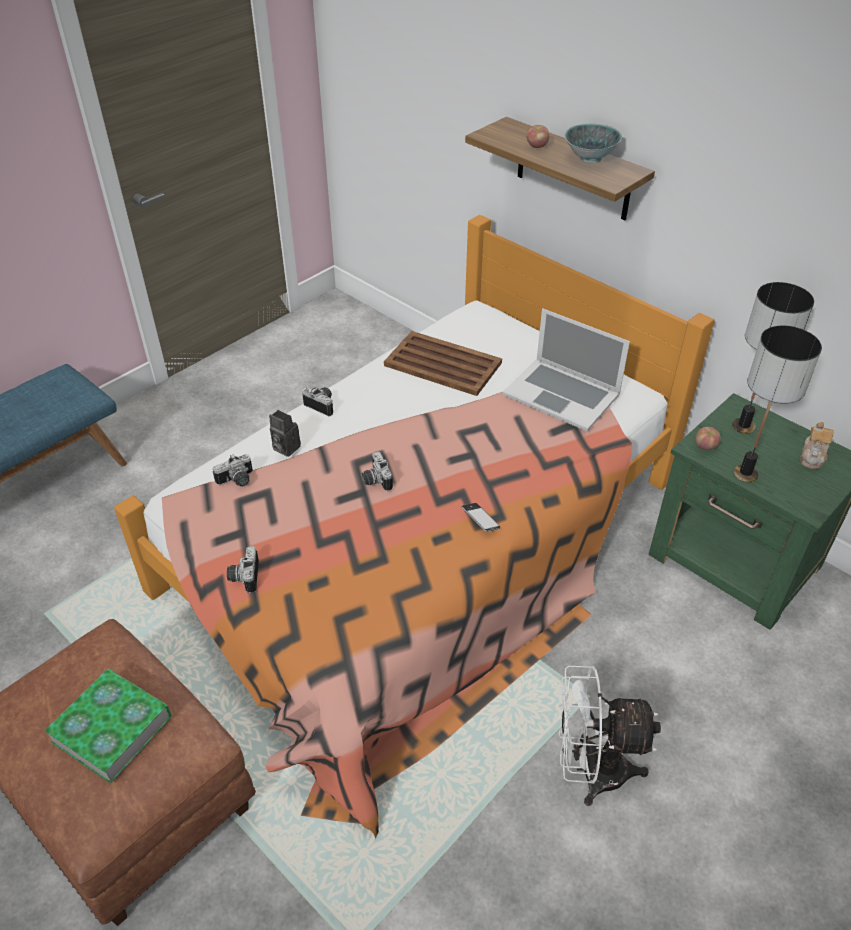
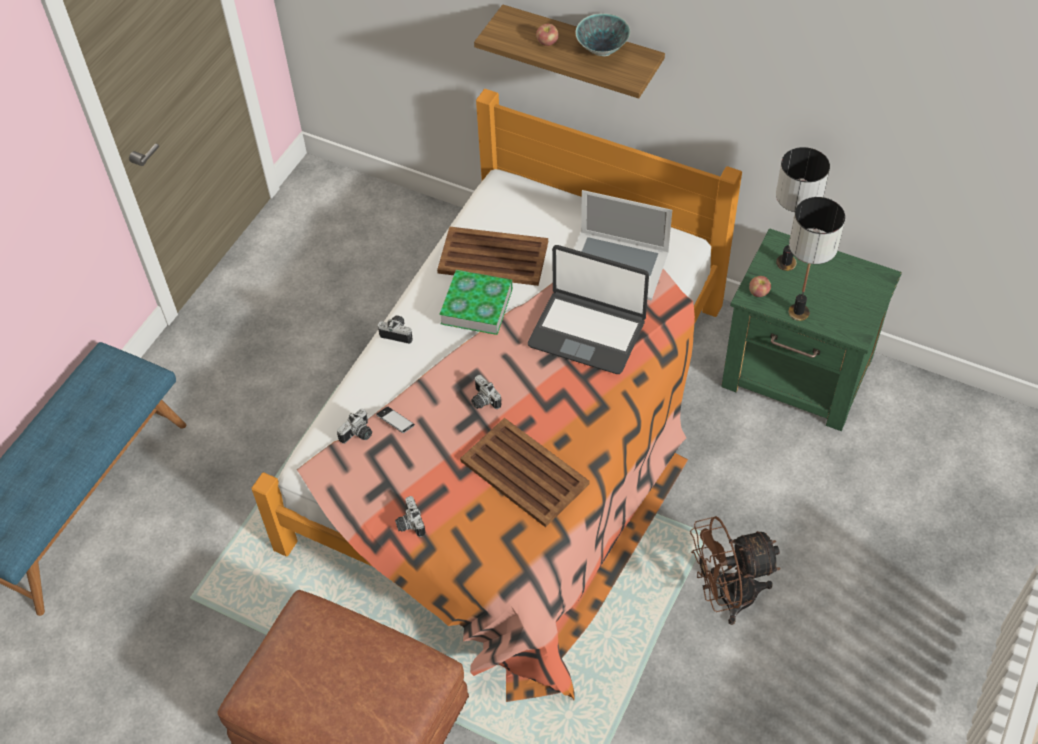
camera: 15 degrees left, 10 degrees up
(112, 729) = (357, 680): book -> book (477, 306)
(284, 448) = (386, 389): camera -> none
(388, 557) = (523, 471): none -> brown tray
(480, 520) = (589, 415): phone -> phone (395, 421)
(509, 444) = (587, 332): none -> laptop
(591, 770) = (726, 596): white fan -> brown fan
(813, 456) = (850, 280): teapot -> none

